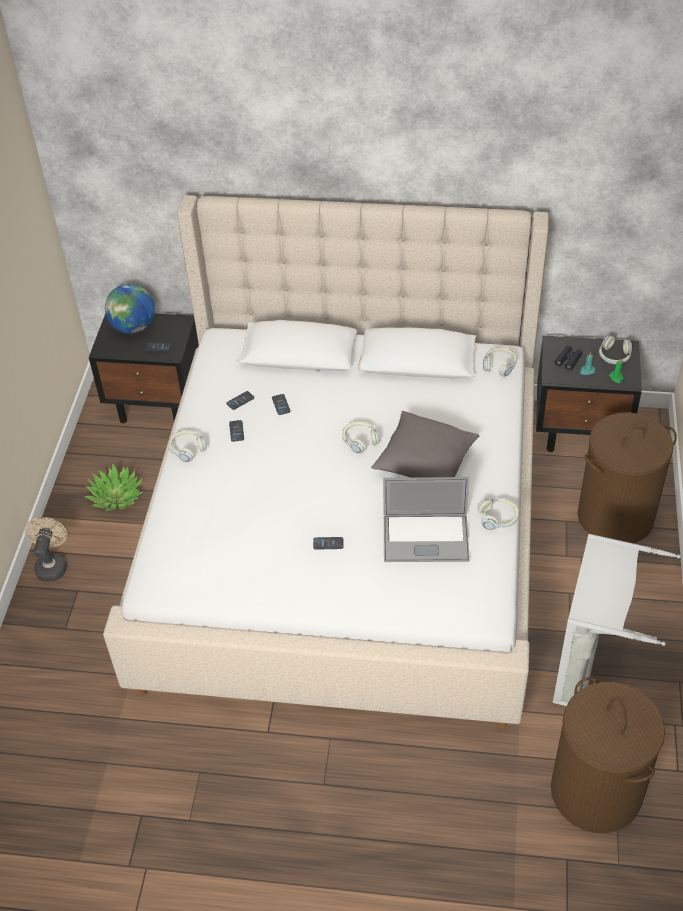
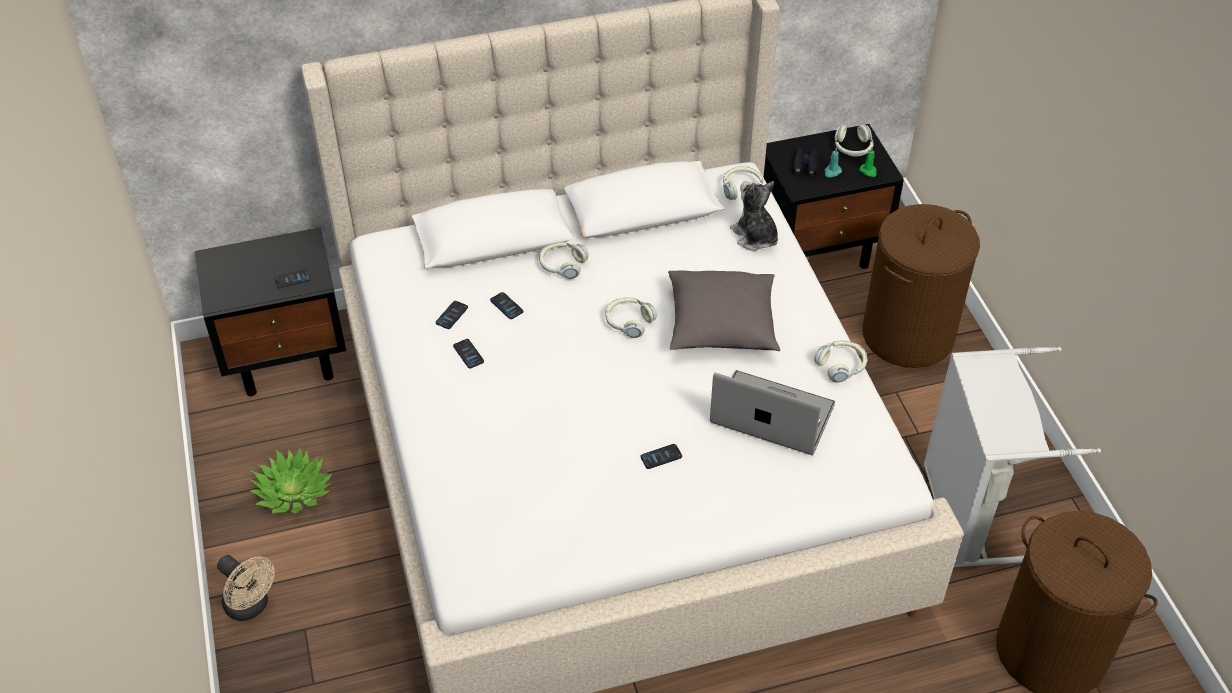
camera: 25 degrees left, 0 degrees up
(52, 564) = (251, 607): beige fan -> beige fan turned 150 degrees clockwise
(133, 327) = (245, 263): globe -> none
(187, 449) = (417, 395): headphones -> headphones (562, 265)
(425, 538) = (772, 414): laptop -> laptop turned 135 degrees counterclockwise
(488, 403) = (755, 237): none -> plush toy

